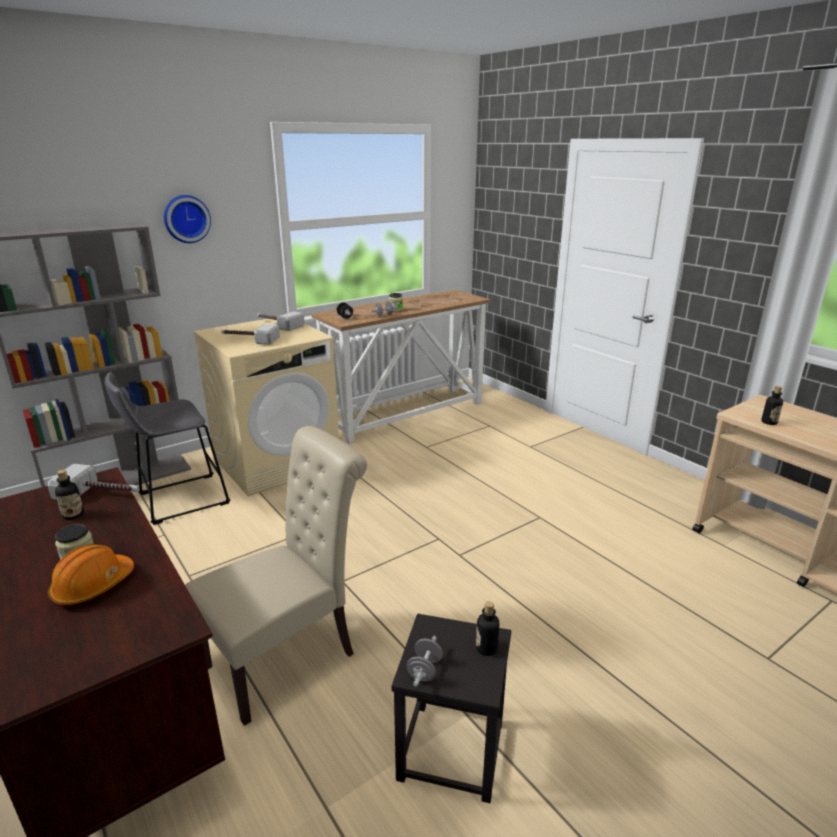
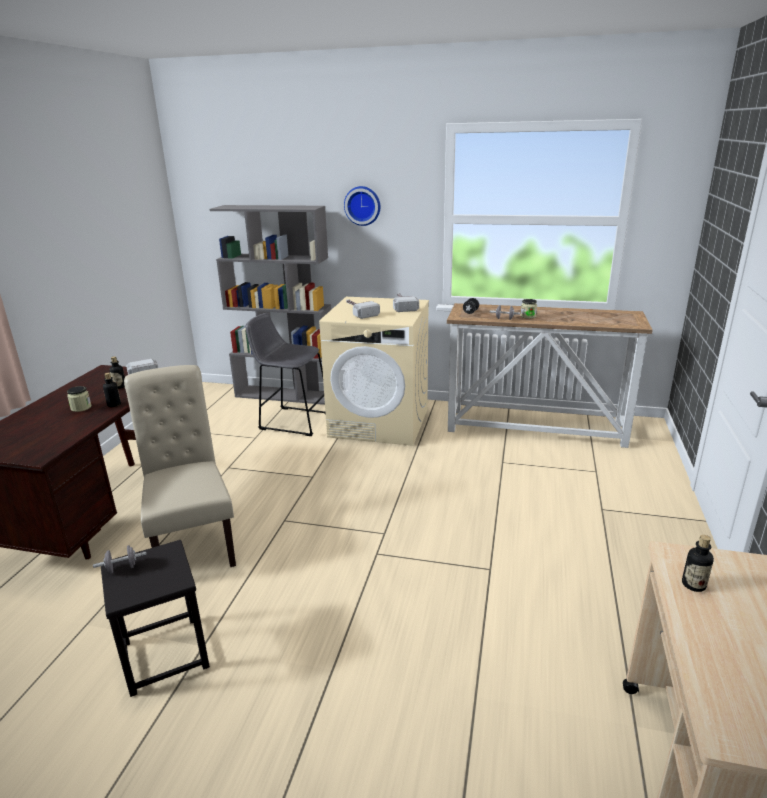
camera: 50 degrees right, 0 degrees up
(93, 586) = (60, 422): orange hard hat -> none
(289, 656) = (193, 541): beige chair -> beige chair turned 120 degrees counterclockwise
(486, 648) = (164, 583): bottle -> bottle (114, 404)

